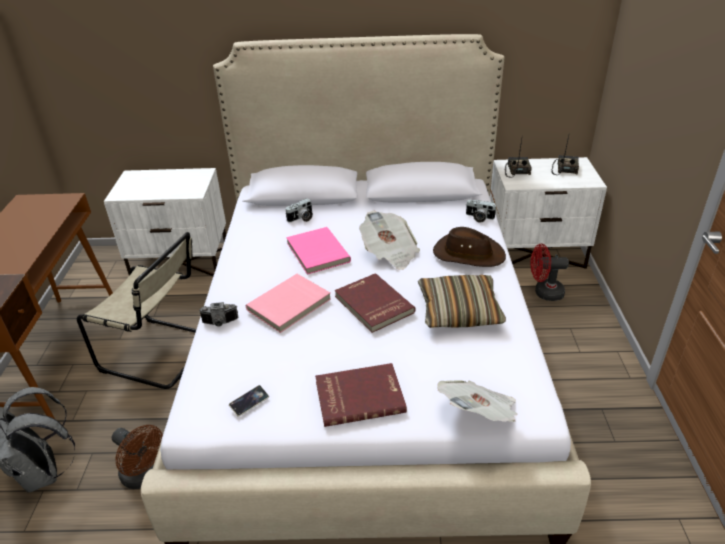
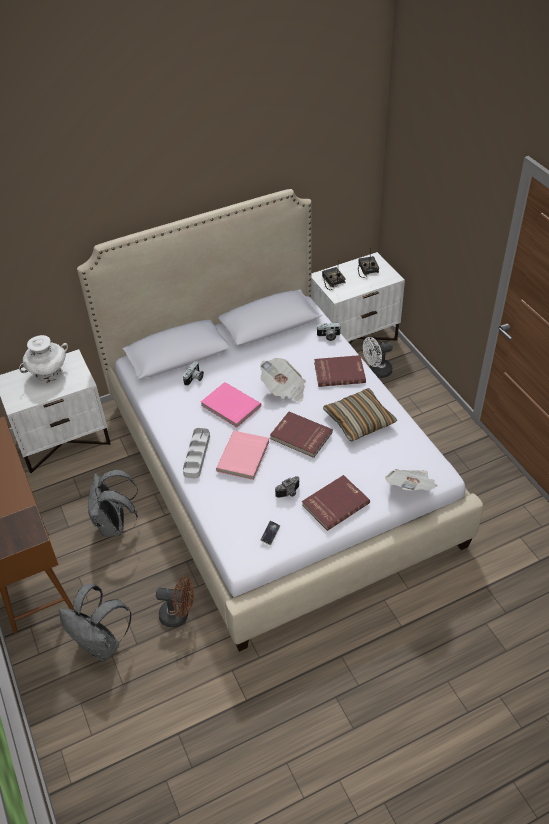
camera: 25 degrees left, 10 degrees up
(161, 353) = (115, 525): beige chair -> grey backpack
(171, 179) = (49, 373): none -> white vase
(220, 323) = (204, 488): camera -> camera (289, 493)
(242, 288) = (197, 455): none -> grey tray
(468, 254) = (339, 372): brown hat -> red book
(544, 292) = (376, 372): red fan -> white fan

